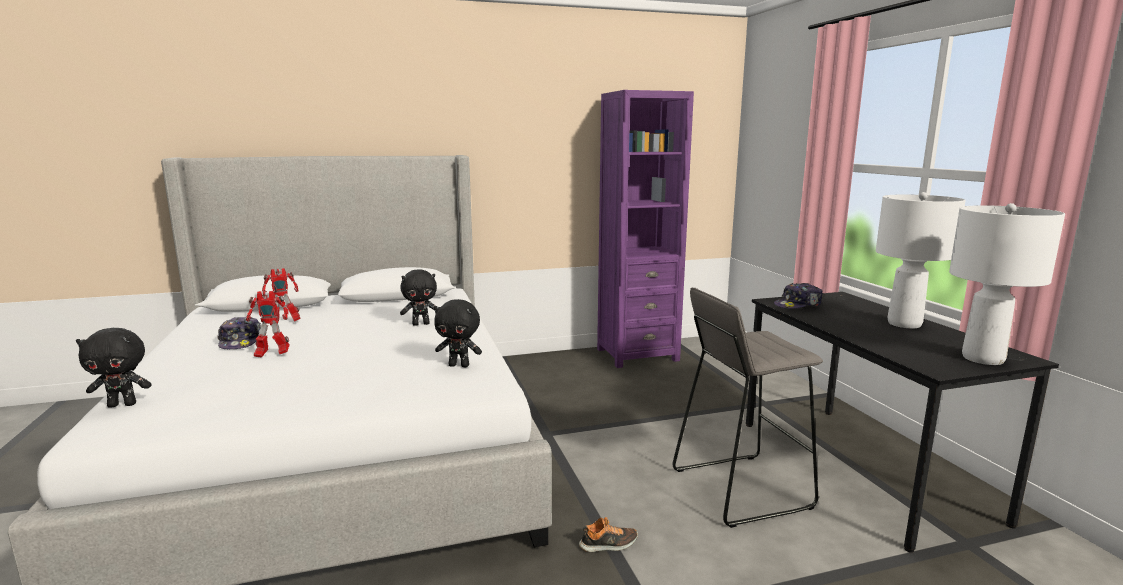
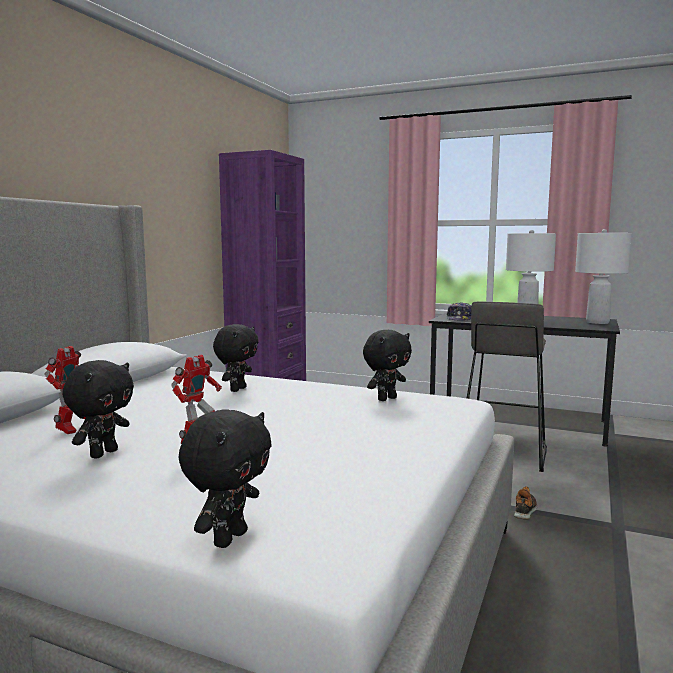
camera: 50 degrees left, 5 degrees down
(241, 341) = (103, 453): cap -> black plush toy

